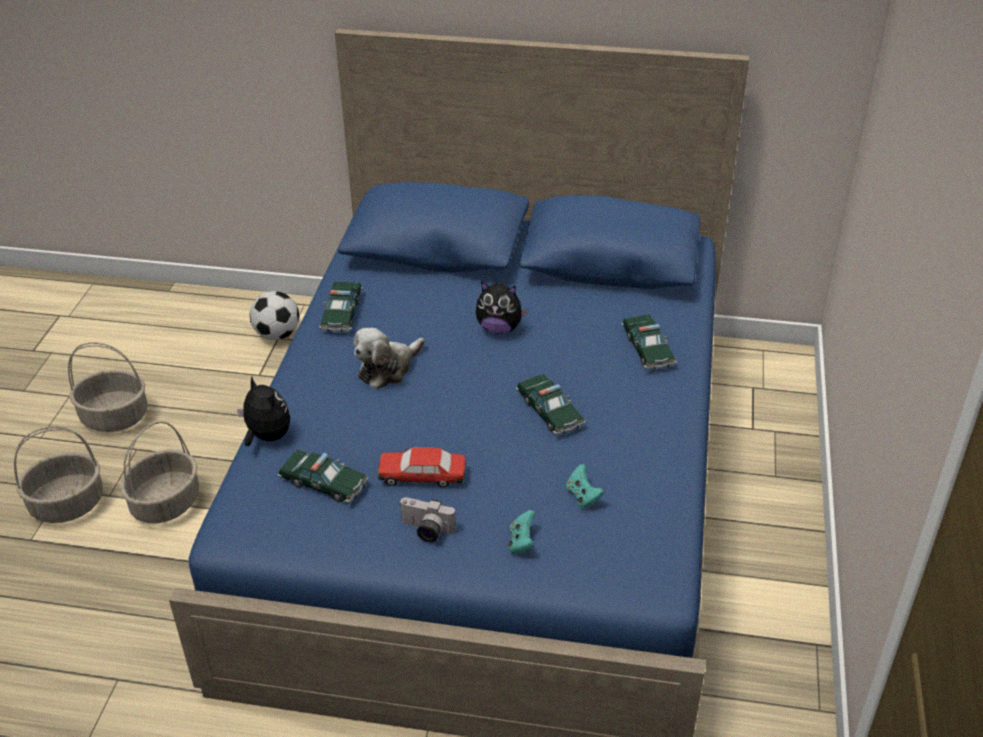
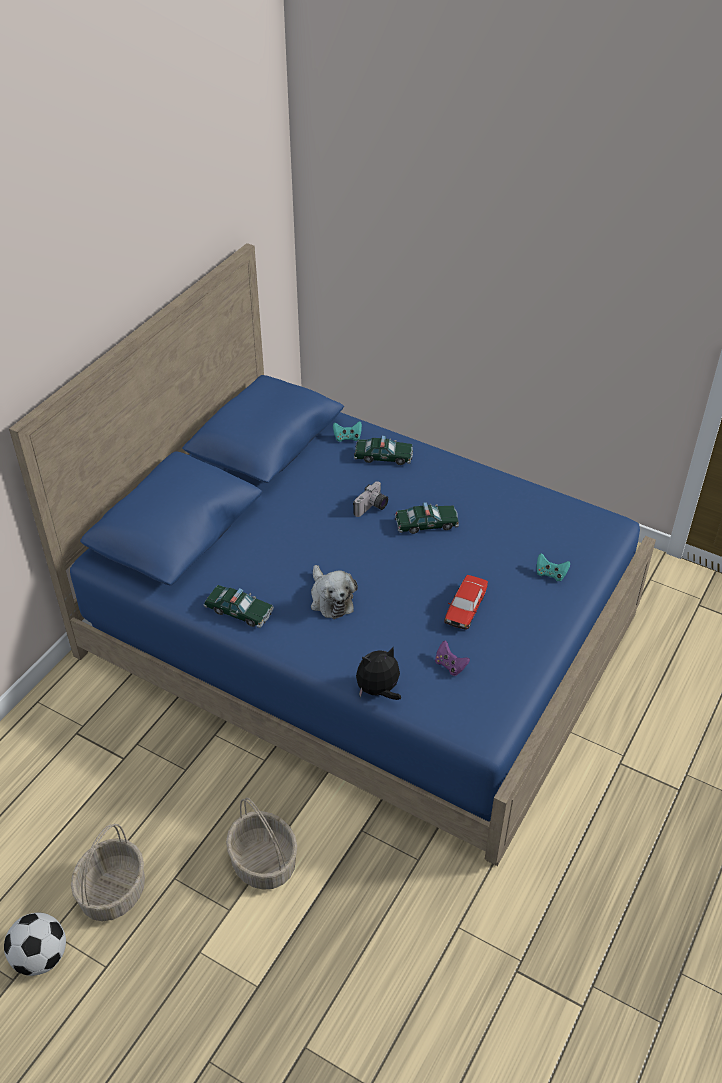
camera: 70 degrees left, 5 degrees up
(68, 503) = (222, 947): basket -> none
(277, 334) = (71, 732): football -> football (41, 957)
(324, 483) = (450, 665): toy car -> purple game controller
(425, 531) = (522, 619): camera -> camera (372, 508)
(499, 328) = (316, 523): plush toy -> none
(583, 496) = (519, 533): turquoise game controller -> turquoise game controller (347, 438)

